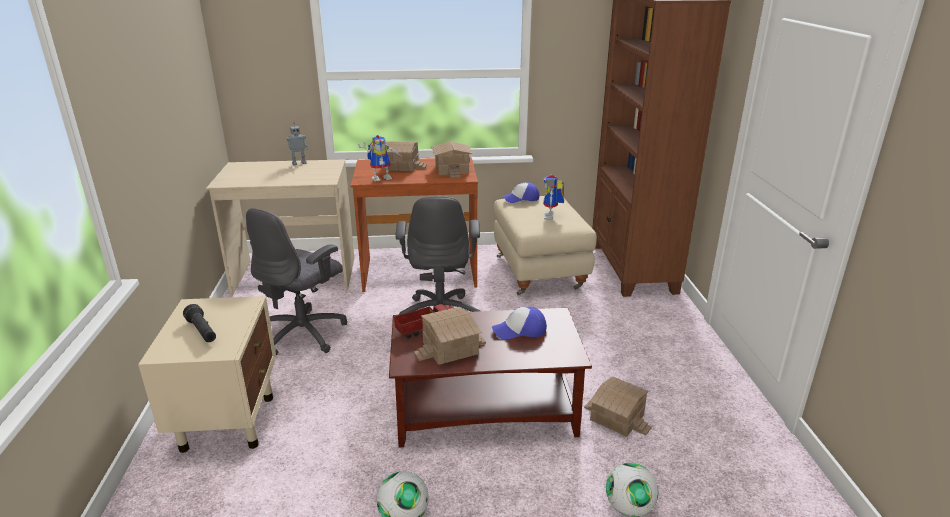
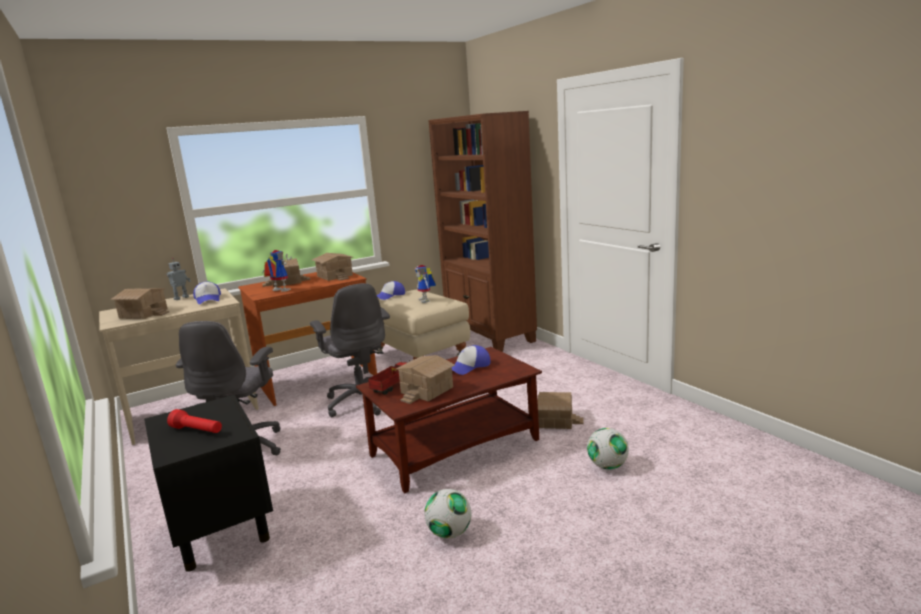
camera: 25 degrees left, 10 degrees down
(202, 331) = (197, 430): black flashlight -> red flashlight
(229, 421) = (221, 532): beige nightstand -> black nightstand
(254, 176) = (144, 313): none -> toy house
(317, 172) = (208, 299): none -> cap
(382, 178) = (278, 291): toy robot -> toy robot turned 105 degrees counterclockwise

